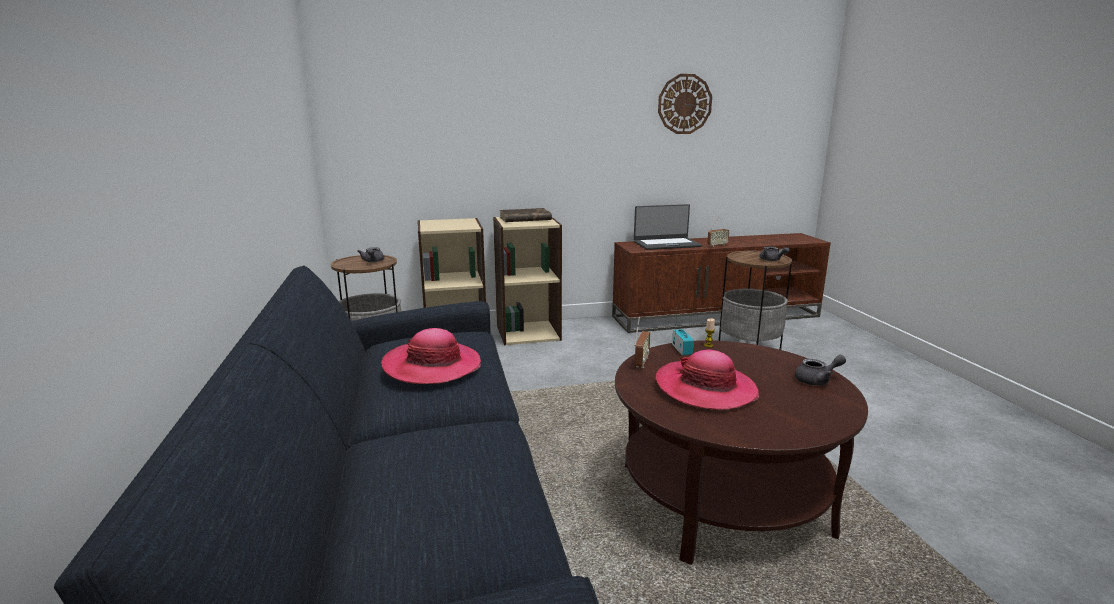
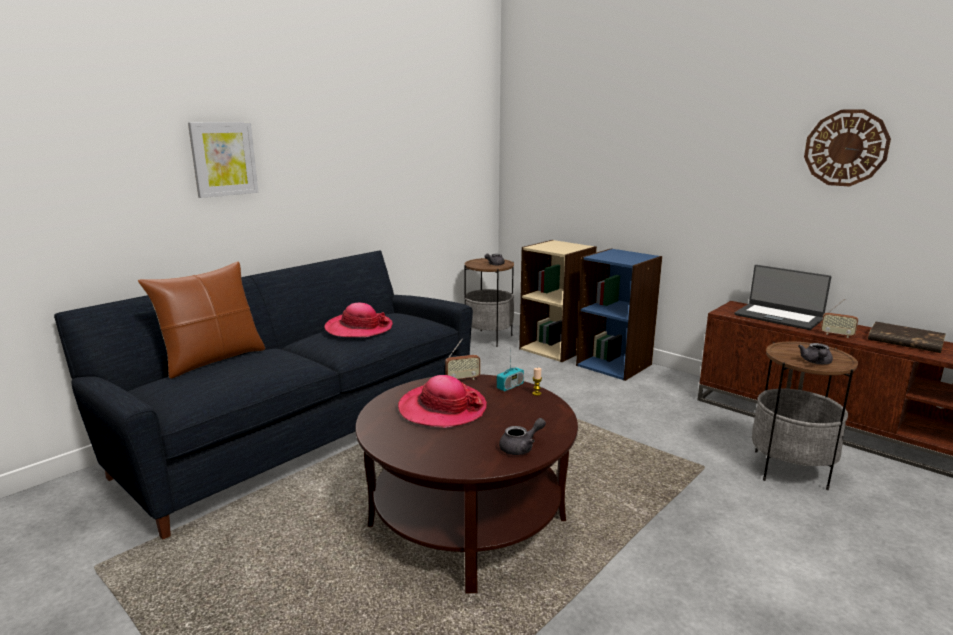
camera: 55 degrees right, 0 degrees up
(171, 119) = (223, 159): none -> picture
(366, 495) = (213, 360): none -> brown pillow
(524, 218) = (626, 254): brown book -> brown book (904, 341)
(528, 332) = (614, 365): beige bookcase -> blue bookcase
(817, 380) = (521, 448): grey teapot -> grey teapot turned 75 degrees counterclockwise

